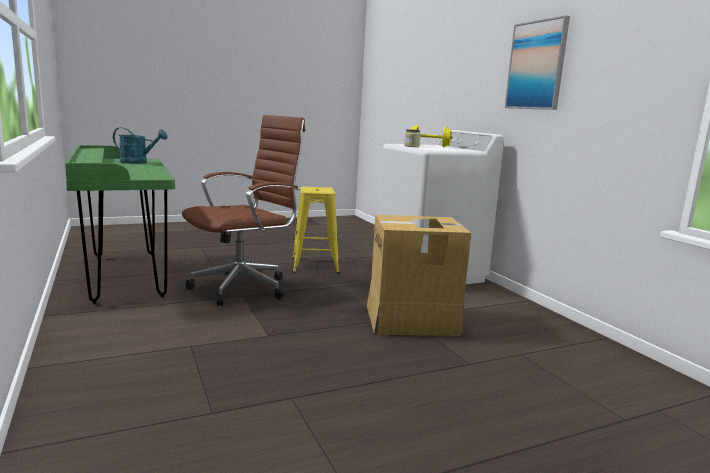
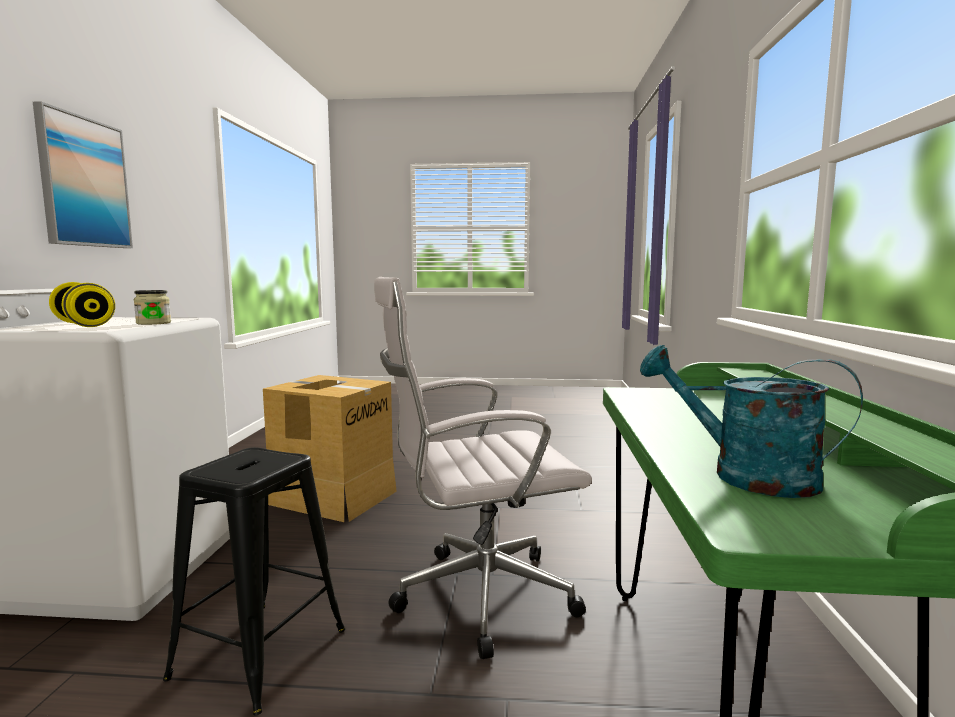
camera: 150 degrees left, 5 degrees down
(244, 287) = (476, 597): brown office chair -> white office chair
(315, 265) = (260, 653): yellow stool -> black stool

